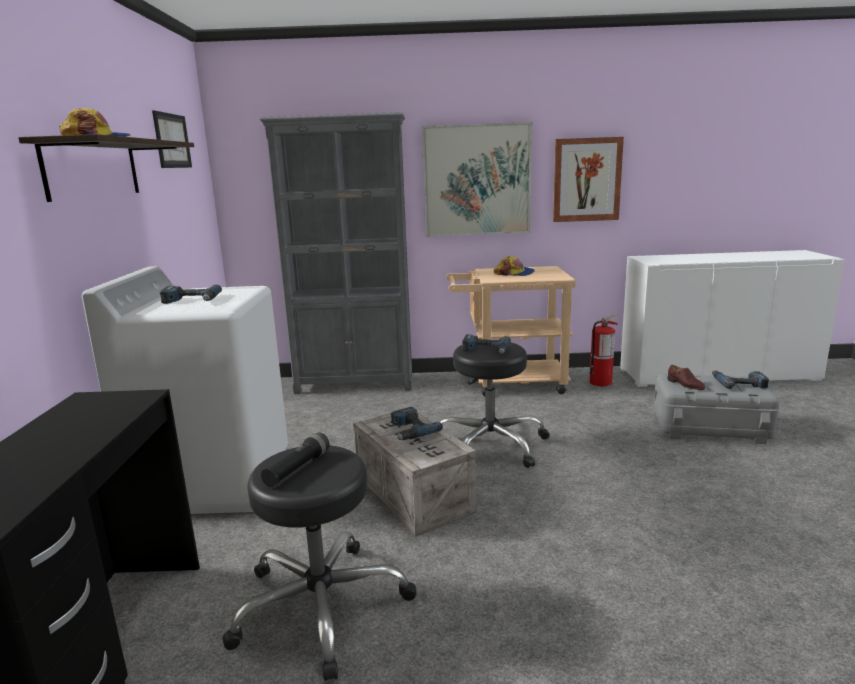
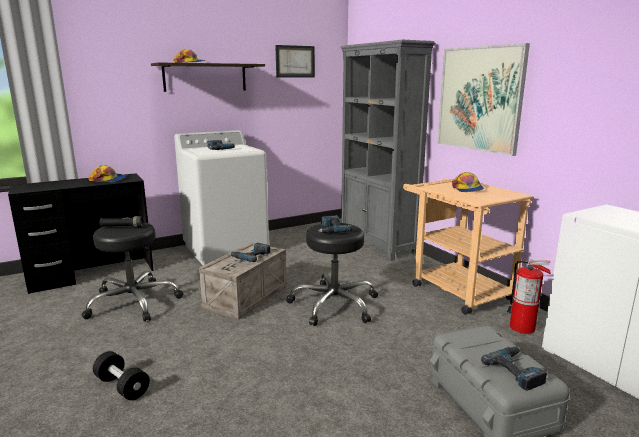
camera: 60 degrees right, 0 degrees up
(87, 417) = (108, 179): none -> cap
(586, 180) = (577, 107): picture -> none
(608, 643) = (122, 386): none -> black dumbbell
(685, 385) = (467, 340): brown shoe -> none

